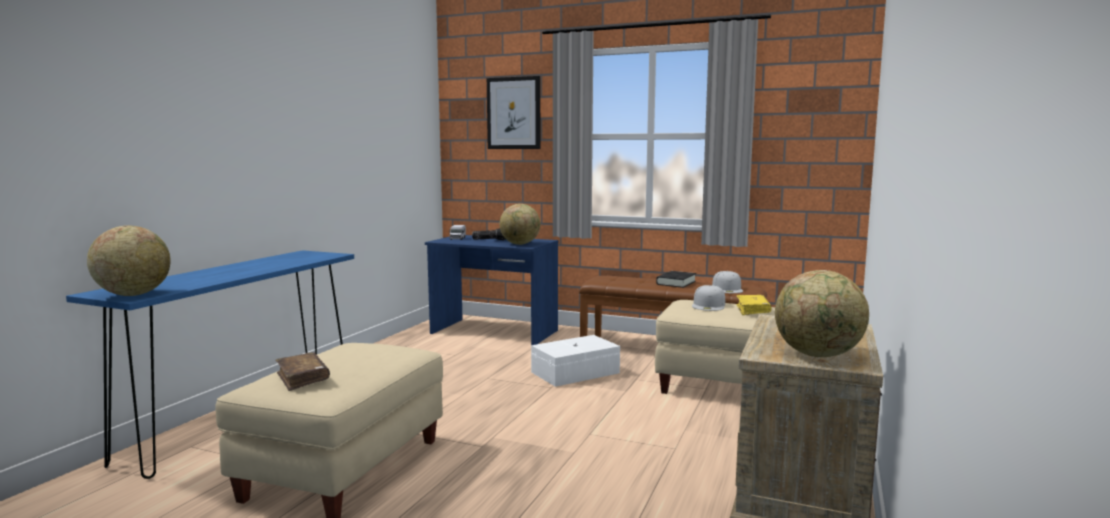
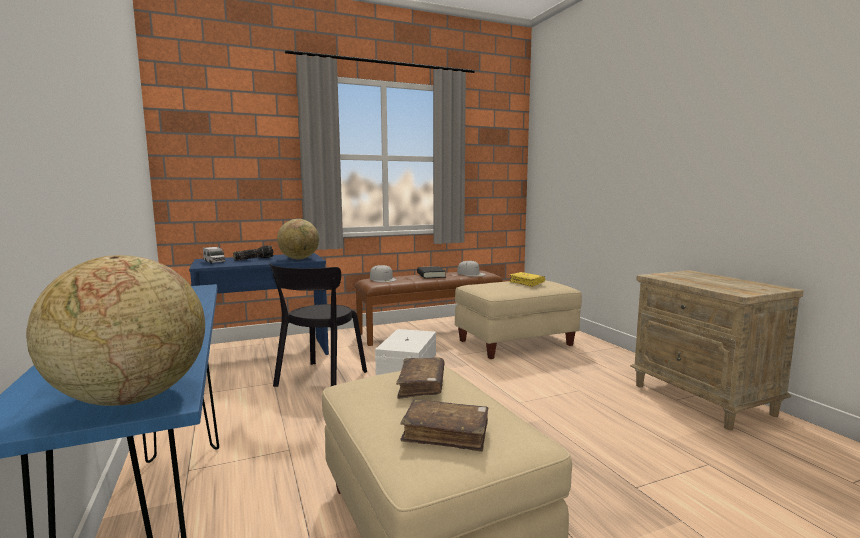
camera: 45 degrees left, 0 degrees up
(372, 355) = (421, 385): none -> brown book
(484, 363) = (319, 380): none -> black chair
(514, 113) = (248, 130): picture -> none
(709, 305) = (496, 285): white cap -> white cap (383, 279)
(818, 355) = (753, 287): globe -> none

